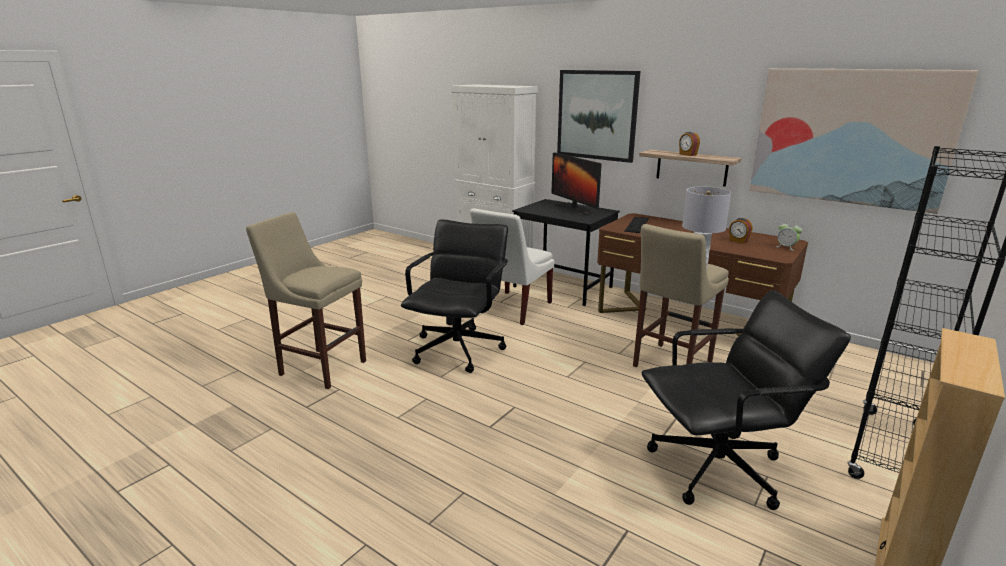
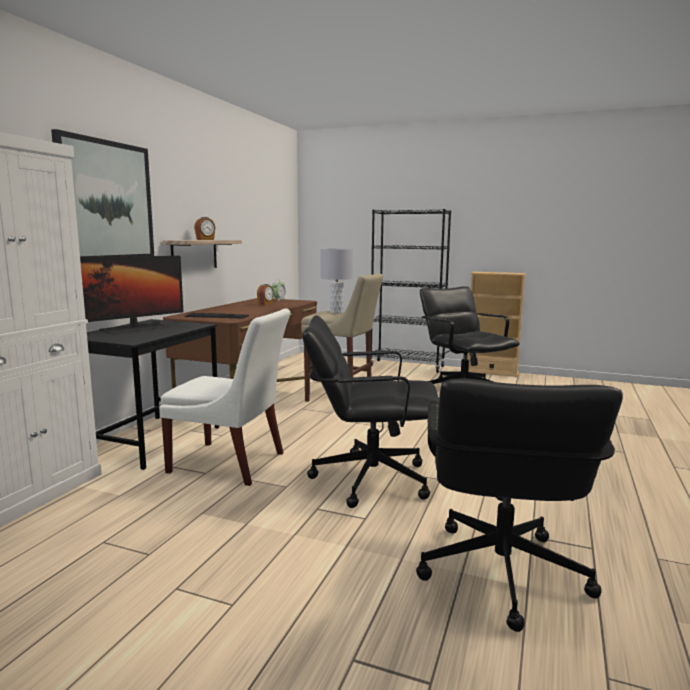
camera: 105 degrees left, 10 degrees down
(320, 367) = (500, 573): beige stool -> black office chair
(850, 137) = (260, 218): picture -> none

